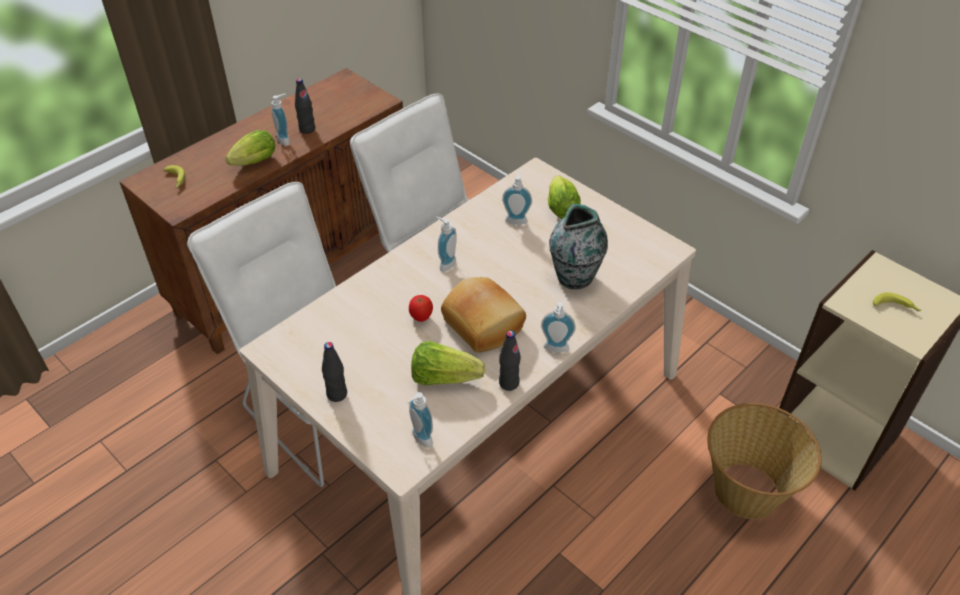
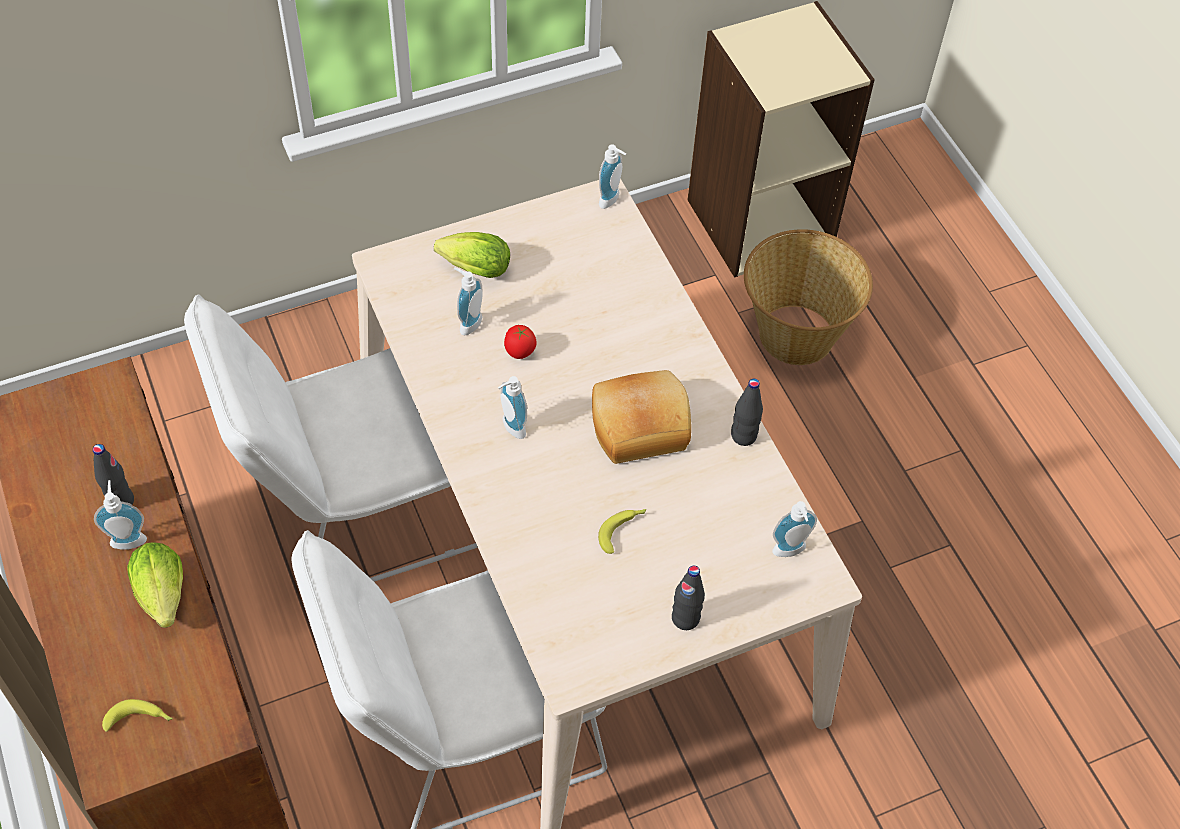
camera: 70 degrees left, 10 degrees up
(421, 318) = (597, 488): tomato -> tomato (520, 353)
(443, 377) = (707, 497): lettuce -> none
(556, 350) = (713, 372): soap dispenser -> soap dispenser (612, 200)
(575, 276) = (604, 305): vase -> none
(895, 307) = (796, 59): banana -> banana (622, 530)

